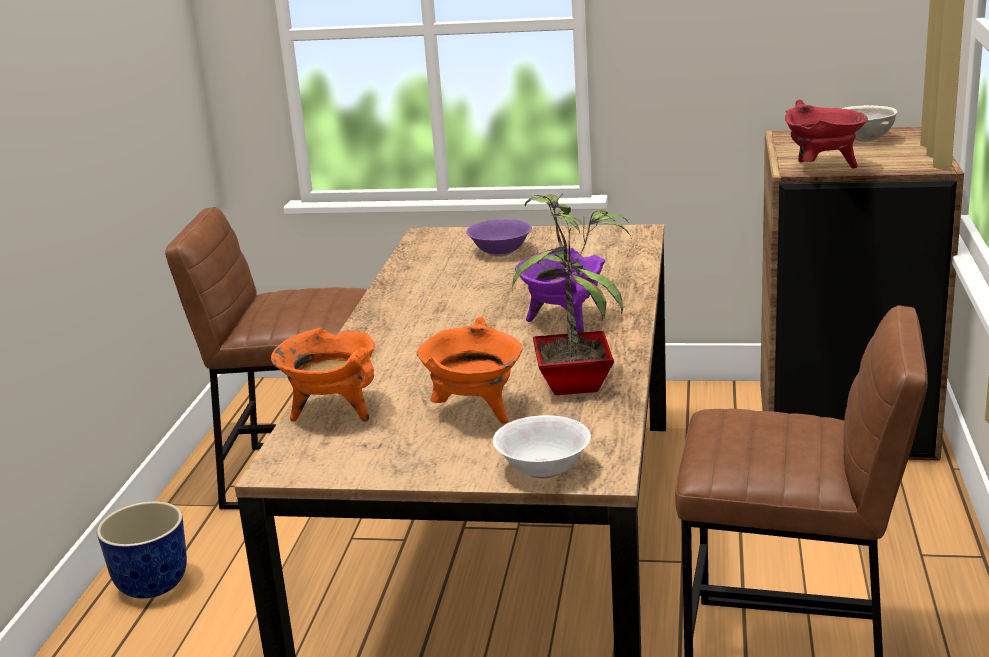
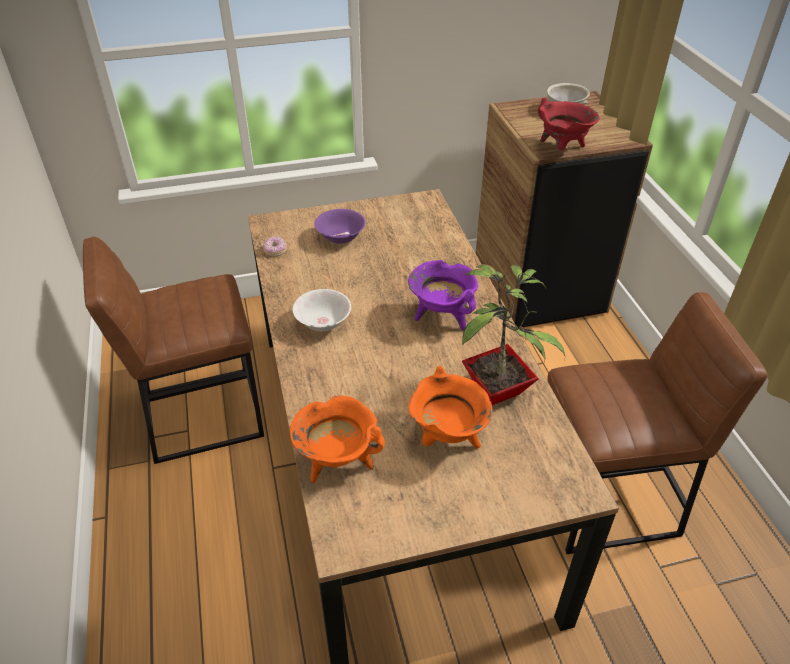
camera: 25 degrees left, 20 degrees up
(151, 585) = (142, 556): planter -> none
(414, 255) = (275, 251): none -> donut
(543, 469) = (538, 494): white bowl -> white bowl (323, 323)

